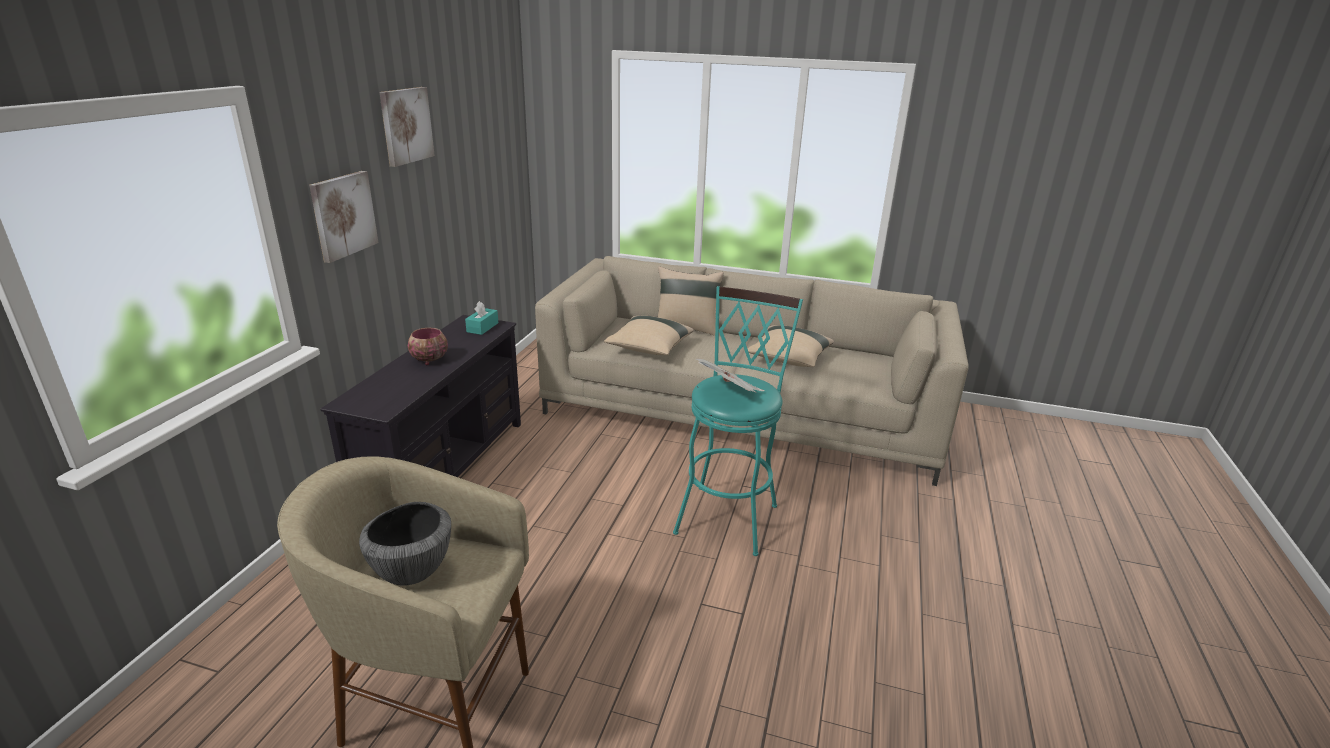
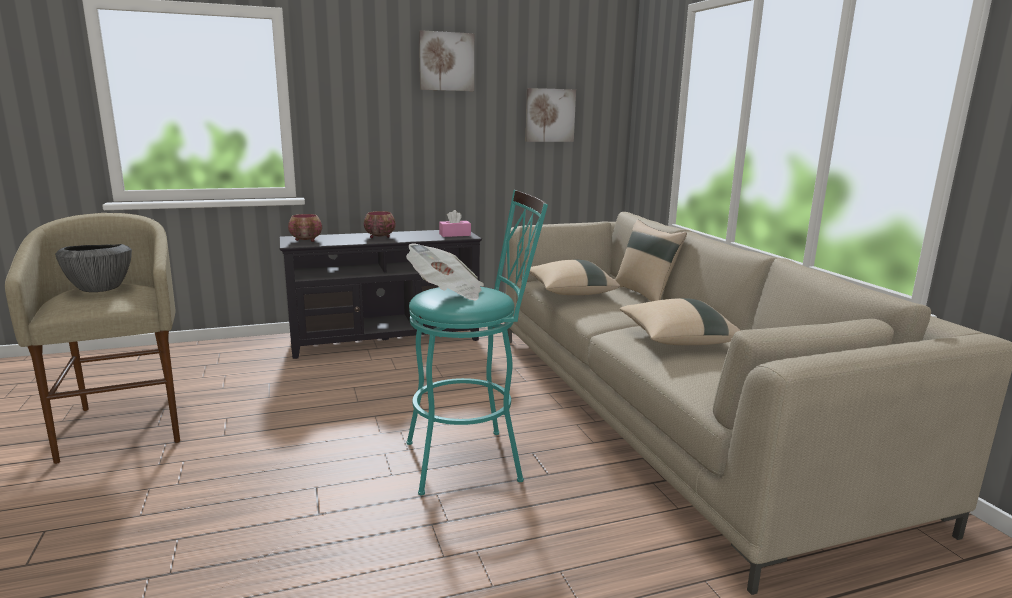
camera: 55 degrees right, 10 degrees down
(343, 215) = (359, 114): picture -> picture (549, 115)
(377, 398) = (307, 240): none -> bowl
(482, 327) = (455, 234): turquoise tissue box -> pink tissue box

